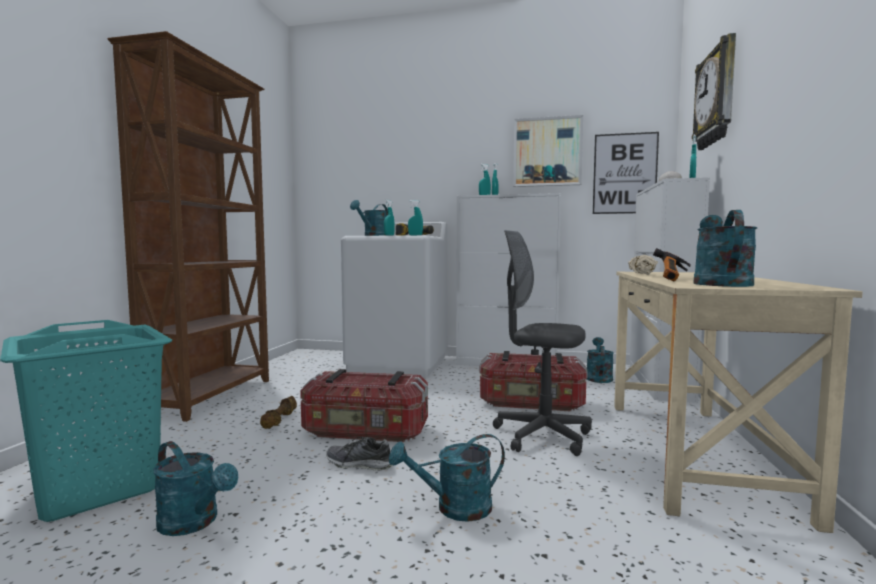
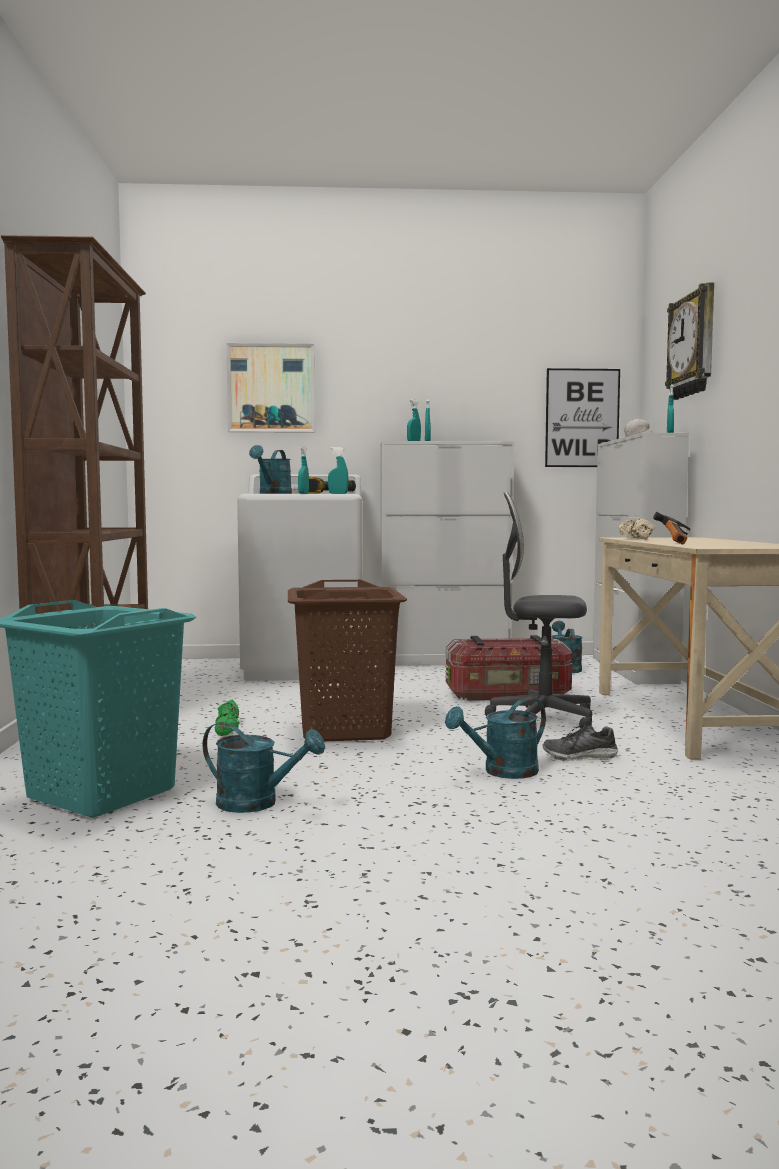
camera: 15 degrees left, 0 degrees up
(280, 420) = (228, 729): brown dumbbell -> green dumbbell
(359, 464) = (373, 753): shoe -> shoe (580, 757)
(365, 431) = (346, 730): storage box -> brown laundry basket
(547, 152) = (489, 387): picture -> picture (271, 388)
(719, 283) = (724, 545): turquoise watering can -> none

